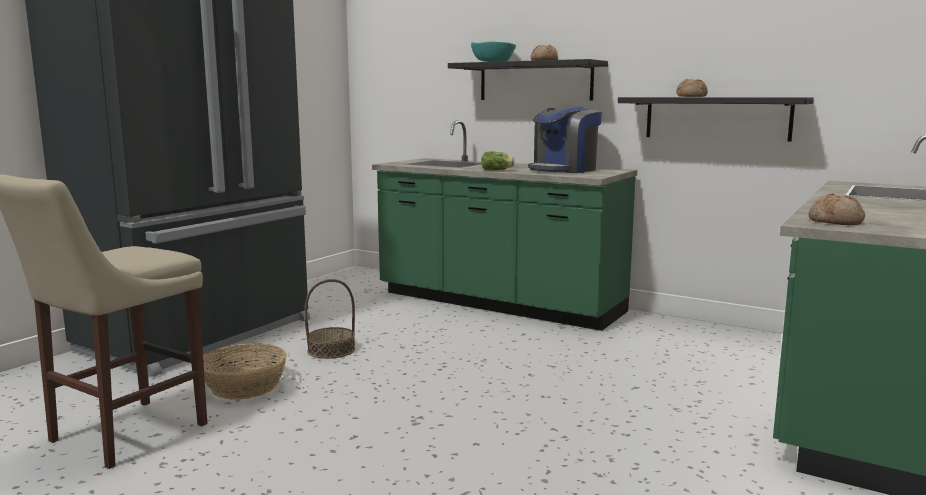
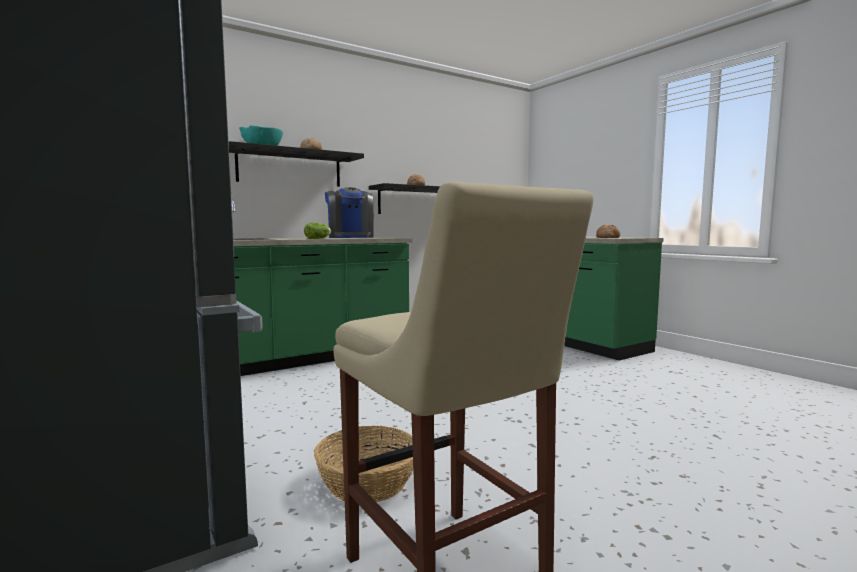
camera: 65 degrees left, 5 degrees down
(331, 350) = (316, 428): basket -> none

